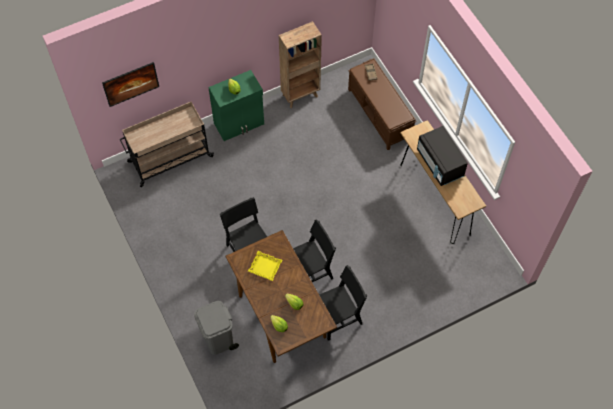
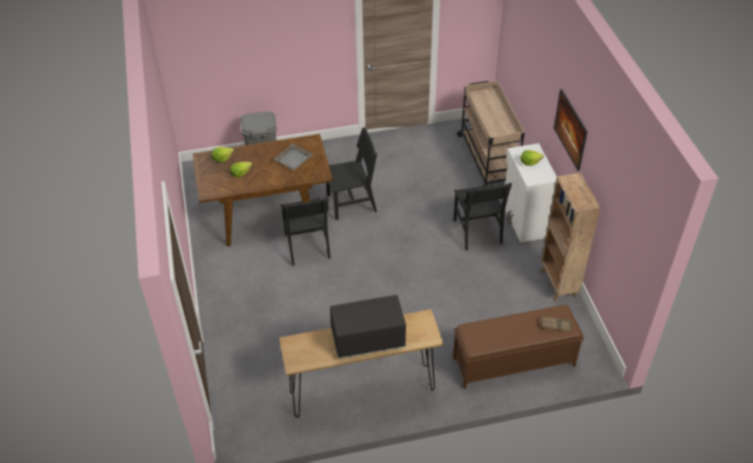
camera: 105 degrees right, 15 degrees down
(132, 90) = (517, 52): picture -> picture (568, 139)
(239, 124) = (524, 221): green cabinet -> white cabinet
(265, 267) = (293, 159): yellow tray -> grey tray
(337, 318) = (244, 259): black chair -> black chair (477, 231)

